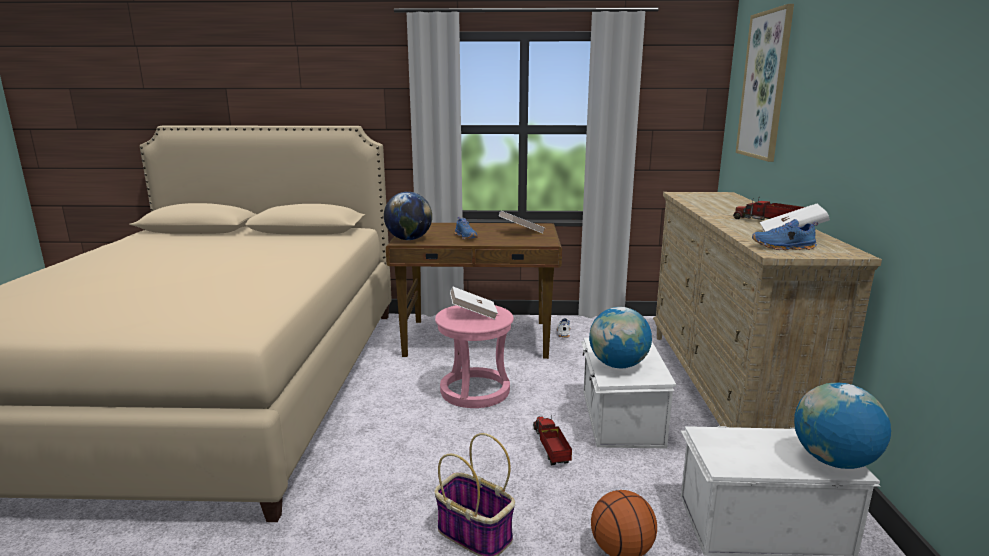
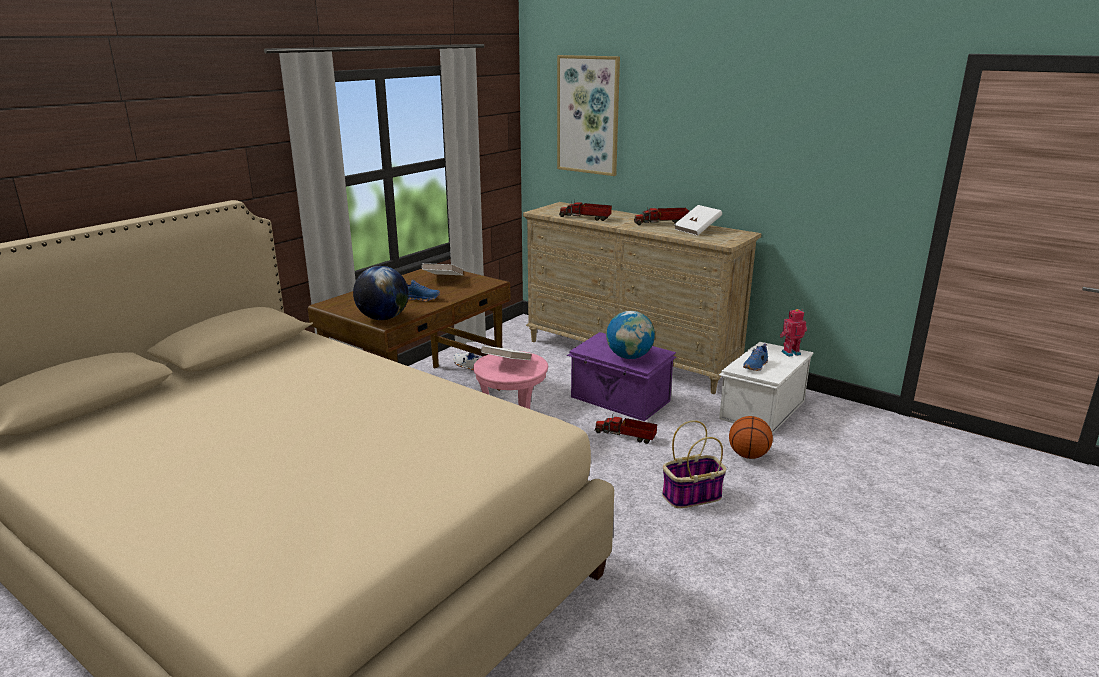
camera: 55 degrees left, 5 degrees up
(620, 418) = (620, 399): white storage box -> purple storage box
(704, 204) = (586, 218): none -> toy truck
(783, 247) = (717, 238): blue shoe -> blue shoe (756, 366)
(833, 460) = (790, 353): globe -> toy robot

